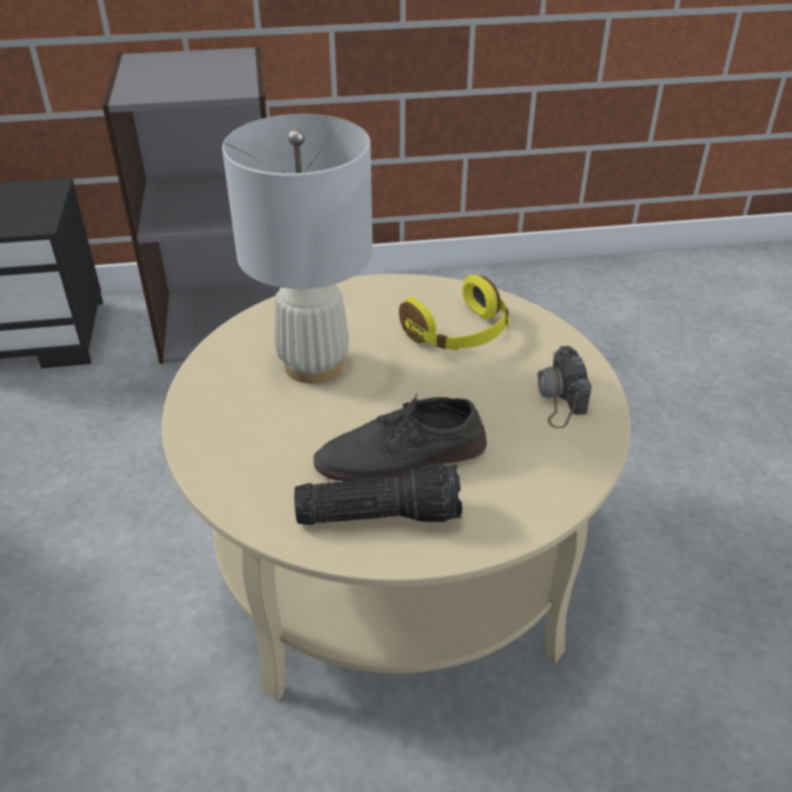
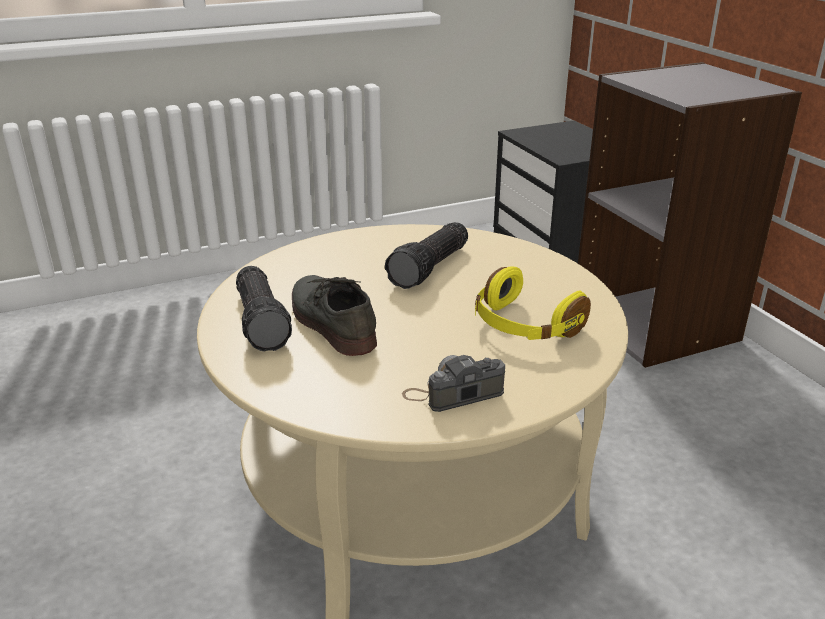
camera: 75 degrees right, 10 degrees down
(313, 365) = (431, 268): white table lamp -> flashlight

